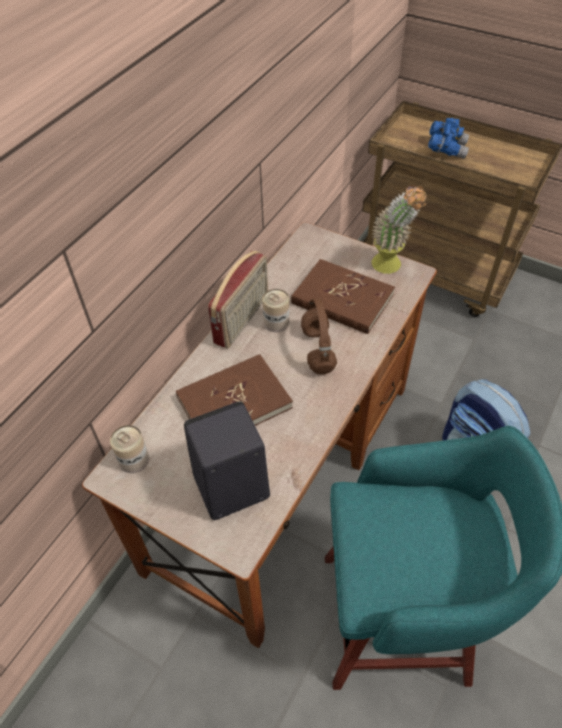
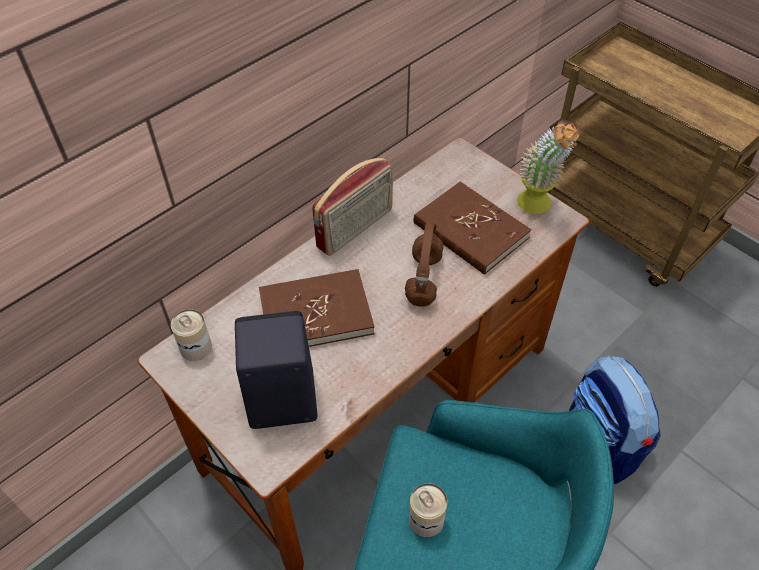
camera: 15 degrees right, 0 degrees up
(276, 322) = (390, 239): can -> can (426, 519)
(446, 149) = (653, 86): blue binoculars -> none

